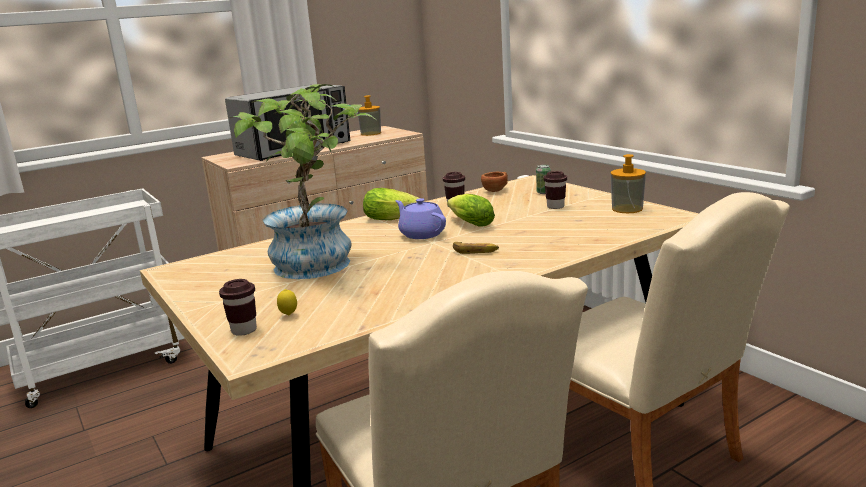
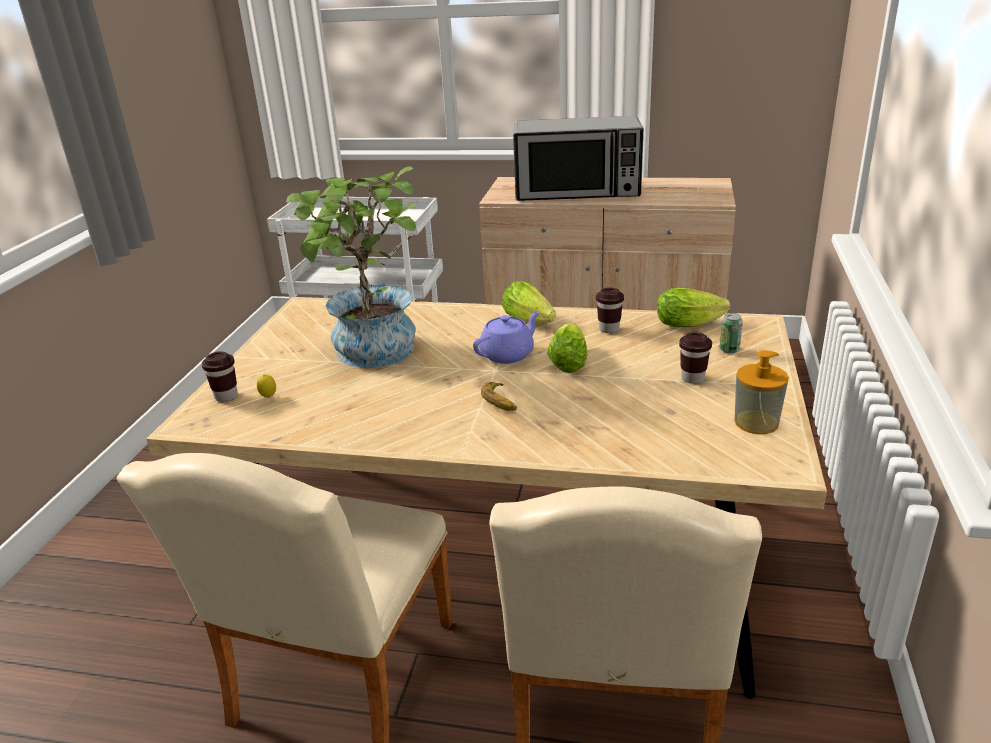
camera: 45 degrees right, 10 degrees up
(371, 133) = (688, 188): soap dispenser -> none
(421, 234) = (508, 354): purple teapot -> purple teapot turned 45 degrees clockwise
(497, 190) = (692, 323): brown cup -> lettuce

